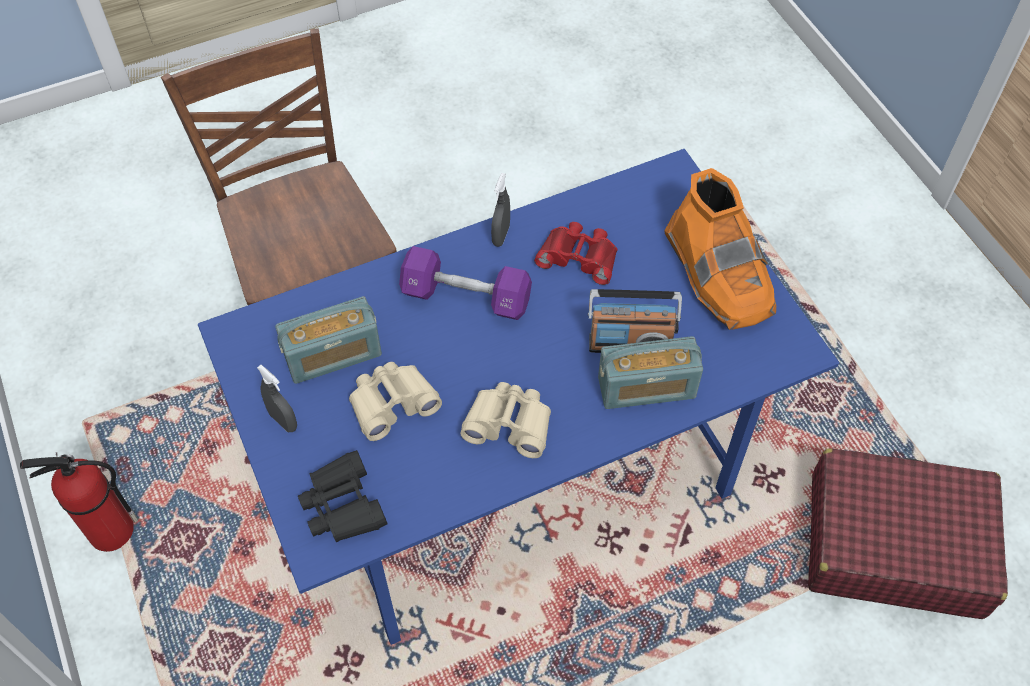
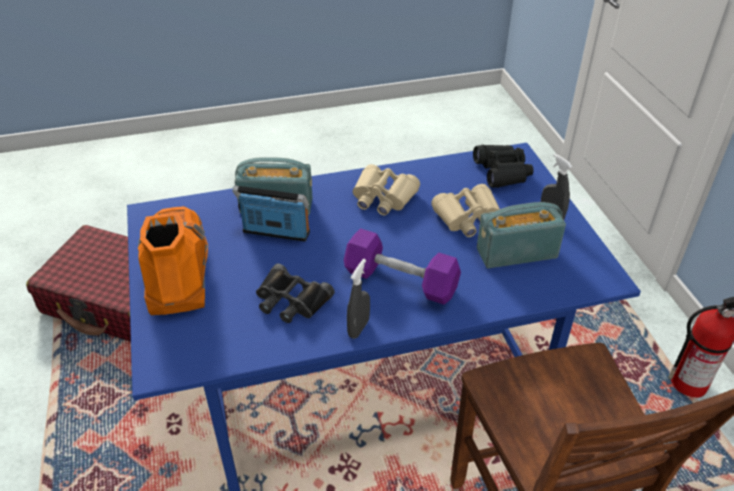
camera: 170 degrees left, 15 degrees down
(579, 256) = (291, 300): red binoculars -> black binoculars

